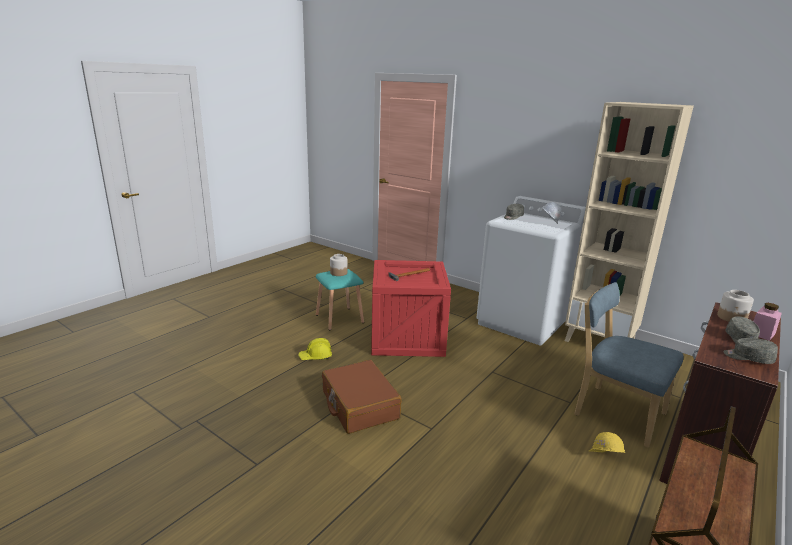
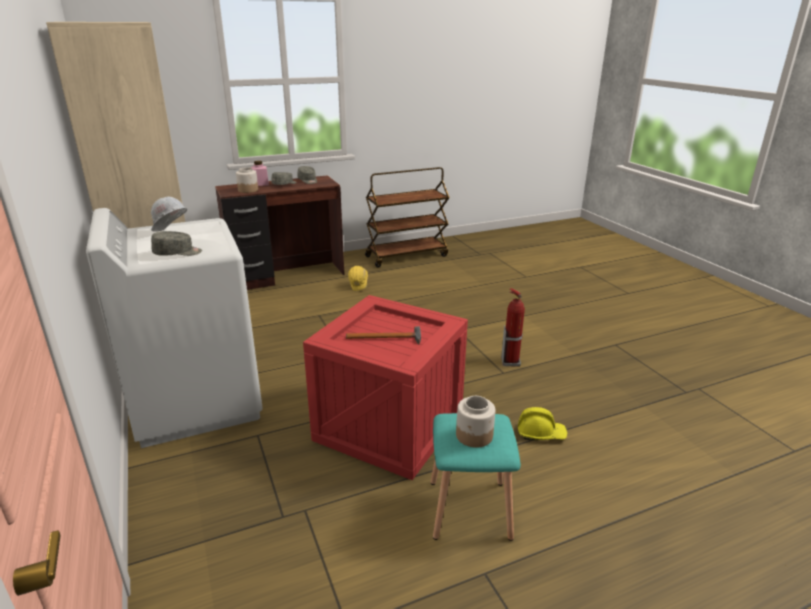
camera: 150 degrees left, 5 degrees up
(359, 405) = (510, 361): brown suitcase -> fire extinguisher
(615, 412) = (298, 302): blue chair -> none

